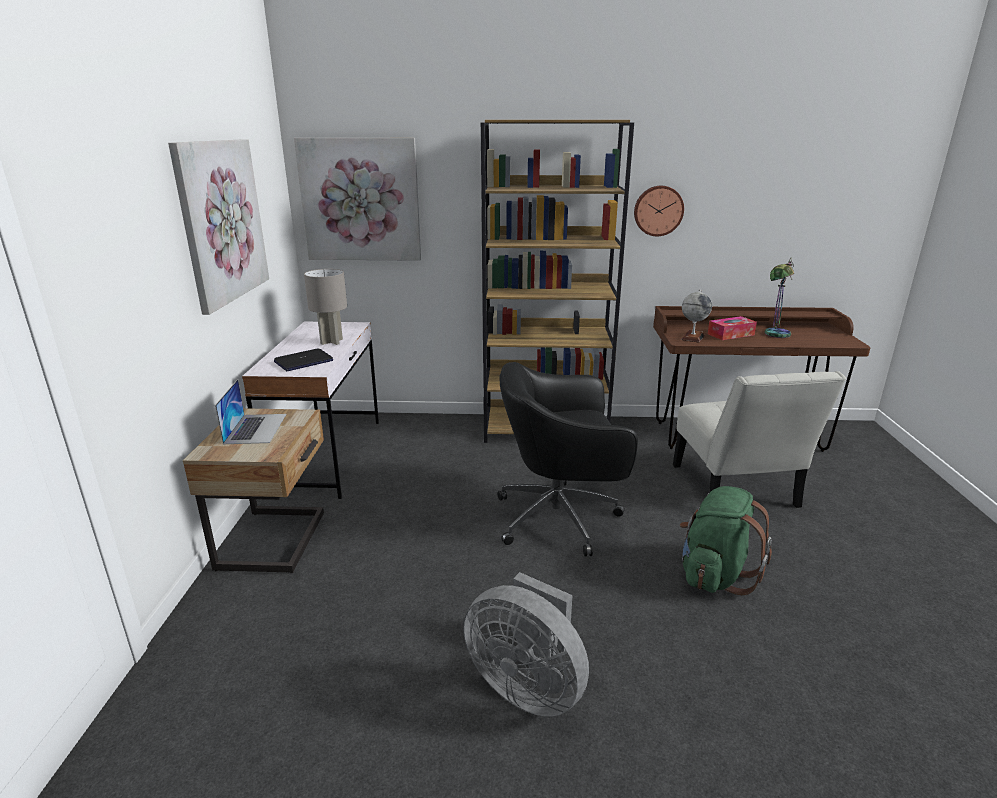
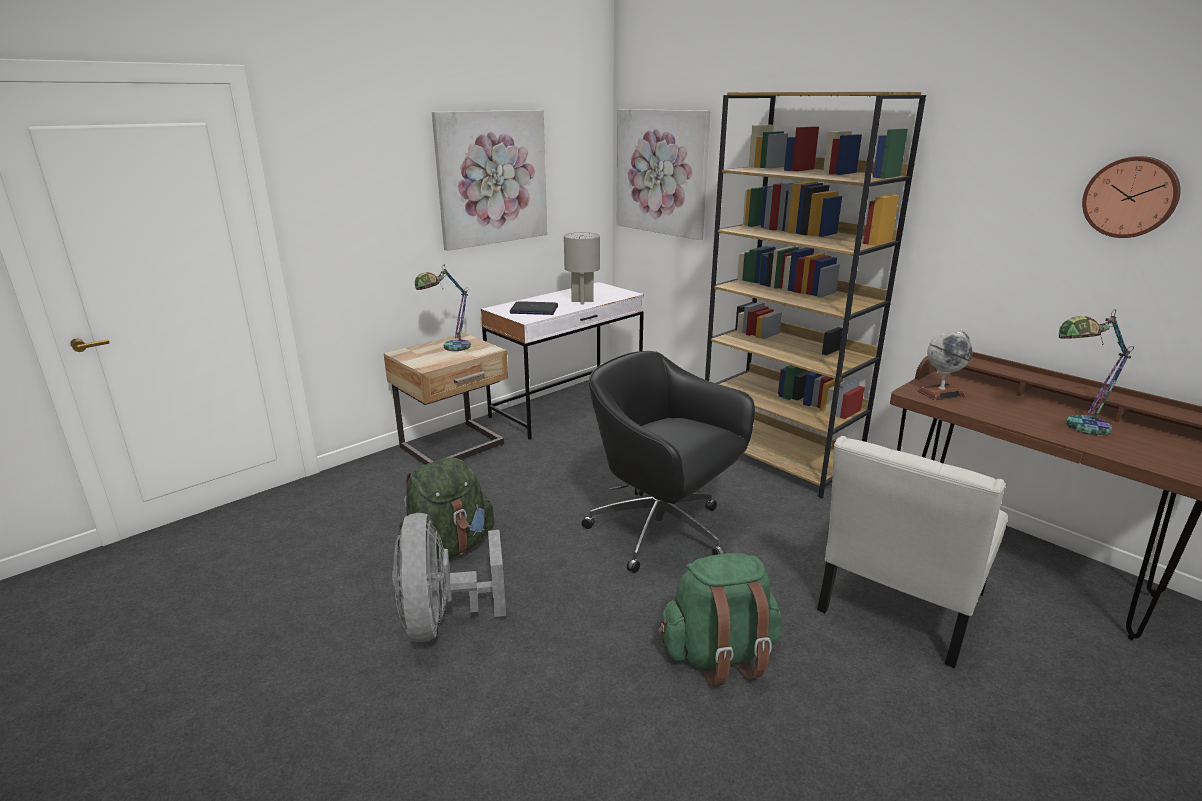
camera: 45 degrees right, 0 degrees up
(256, 428) = (449, 348): laptop -> table lamp
(429, 628) = (448, 548): none -> green backpack
(658, 210) = (965, 216): wall clock -> wall clock (1130, 197)
(731, 334) = (1007, 406): tissue box -> none

